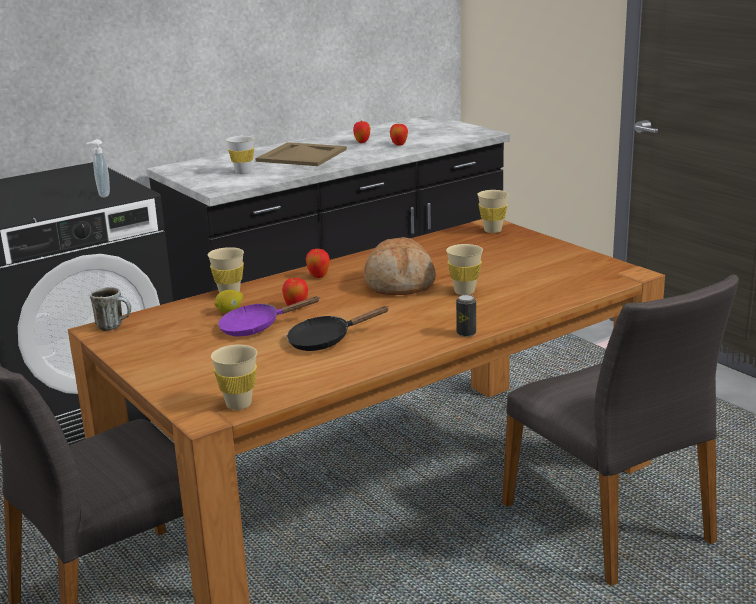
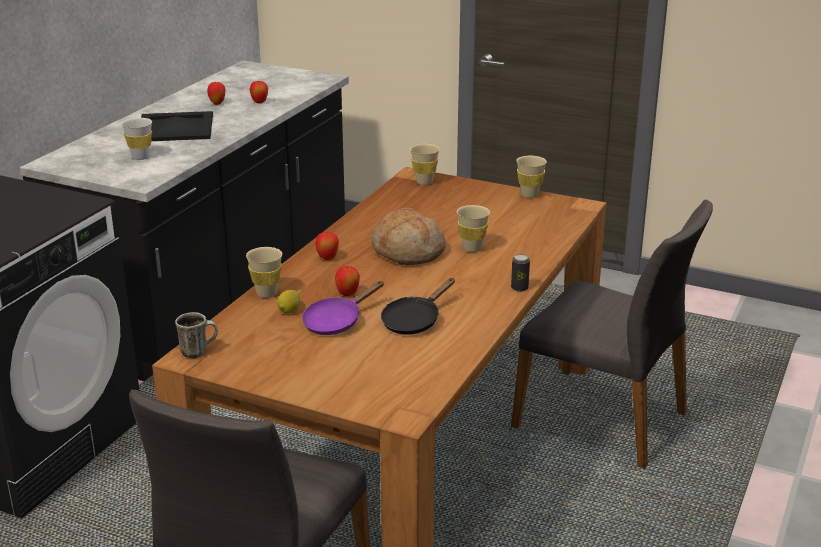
camera: 30 degrees left, 5 degrees up
(102, 195) = (52, 211): soap dispenser -> none
(238, 404) = (417, 397): beige cup -> beige cup (529, 195)
(301, 155) = (174, 128): beige tray -> black tray

